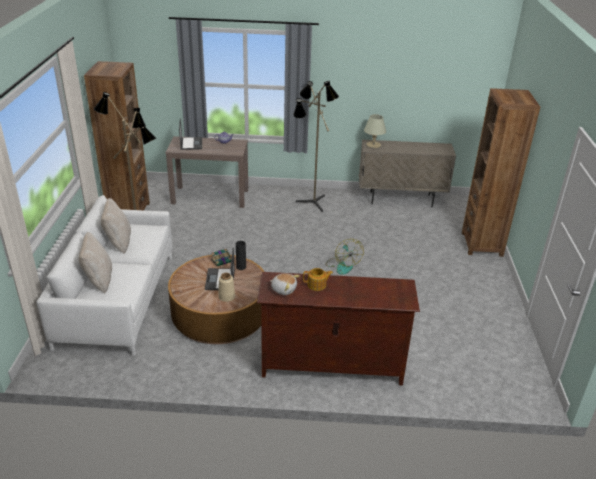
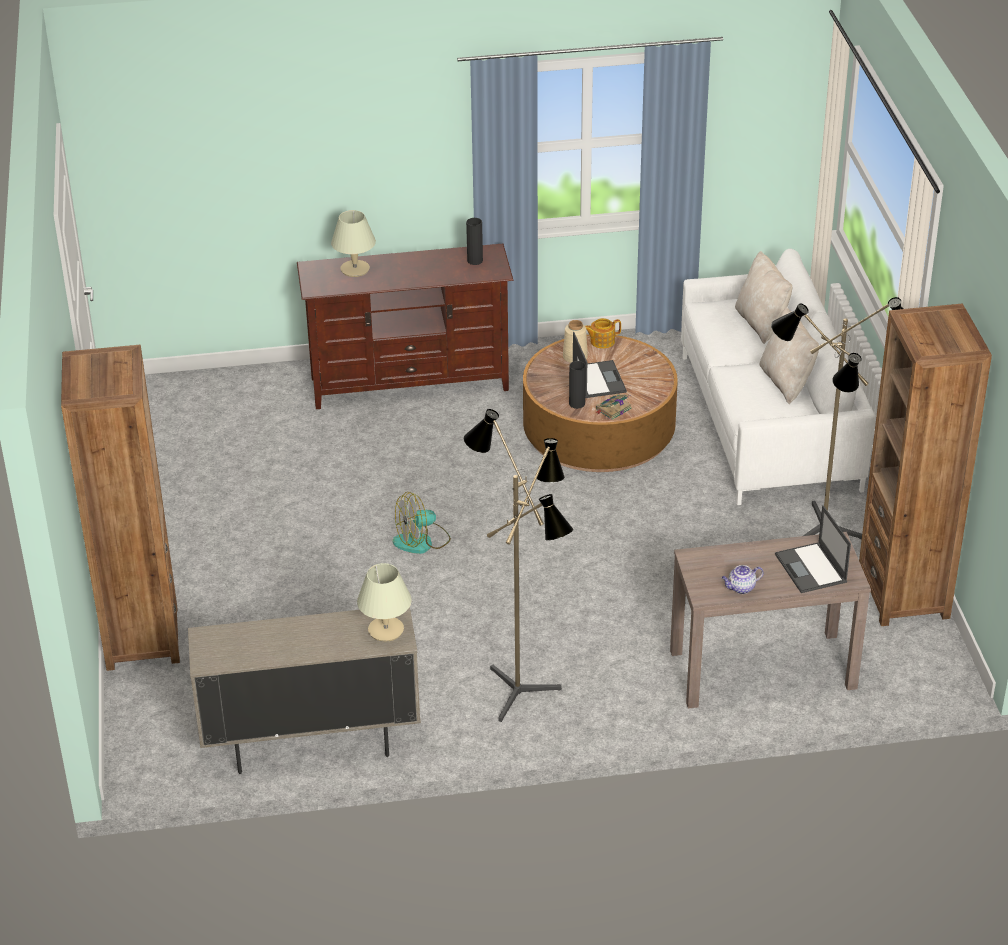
camera: 170 degrees right, 5 degrees up
(284, 289) = (475, 260): plush toy -> black vase
(317, 285) = (433, 271): teapot -> teapot (601, 341)
(343, 265) = (422, 541): fan -> fan turned 90 degrees counterclockwise
(375, 296) = (354, 269): none -> beige table lamp

